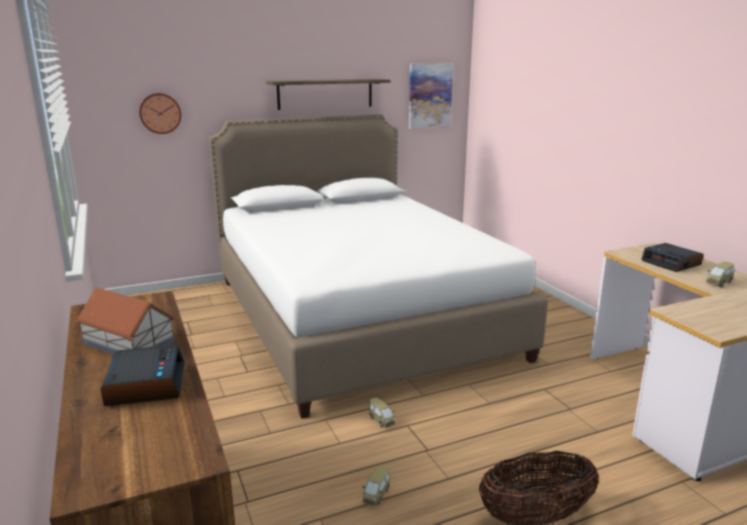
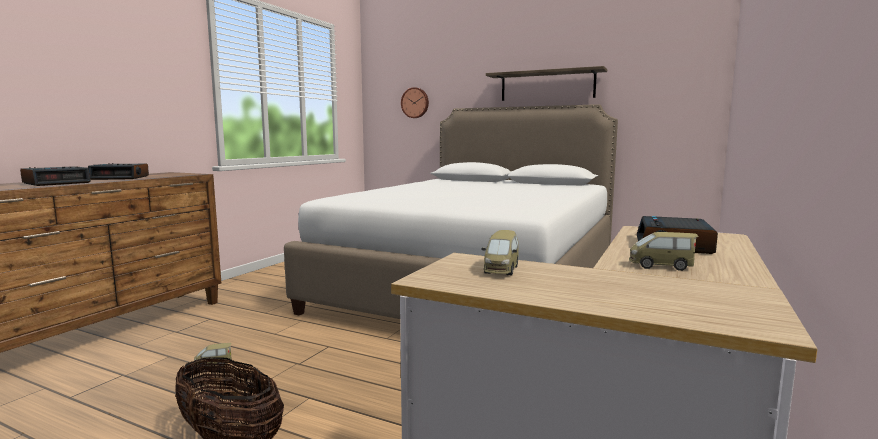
camera: 50 degrees right, 10 degrees down
(128, 341) = (121, 177): toy house -> alarm clock
(382, 420) = (324, 336): toy car -> toy car (501, 269)
(429, 96) = (670, 85): picture -> none

